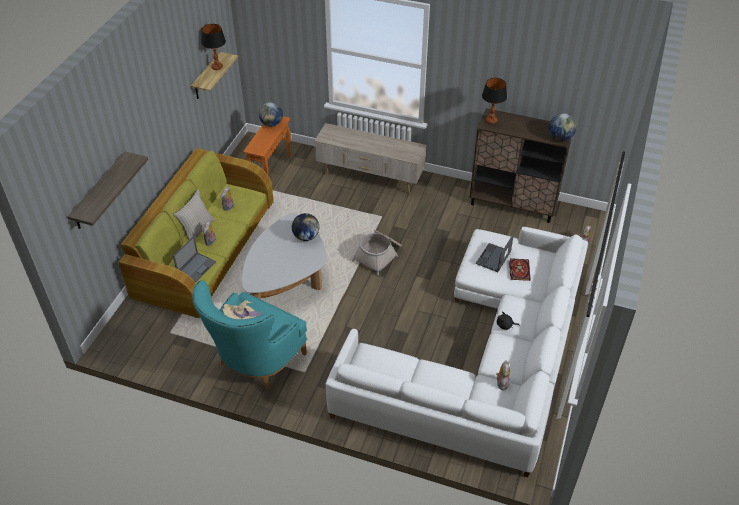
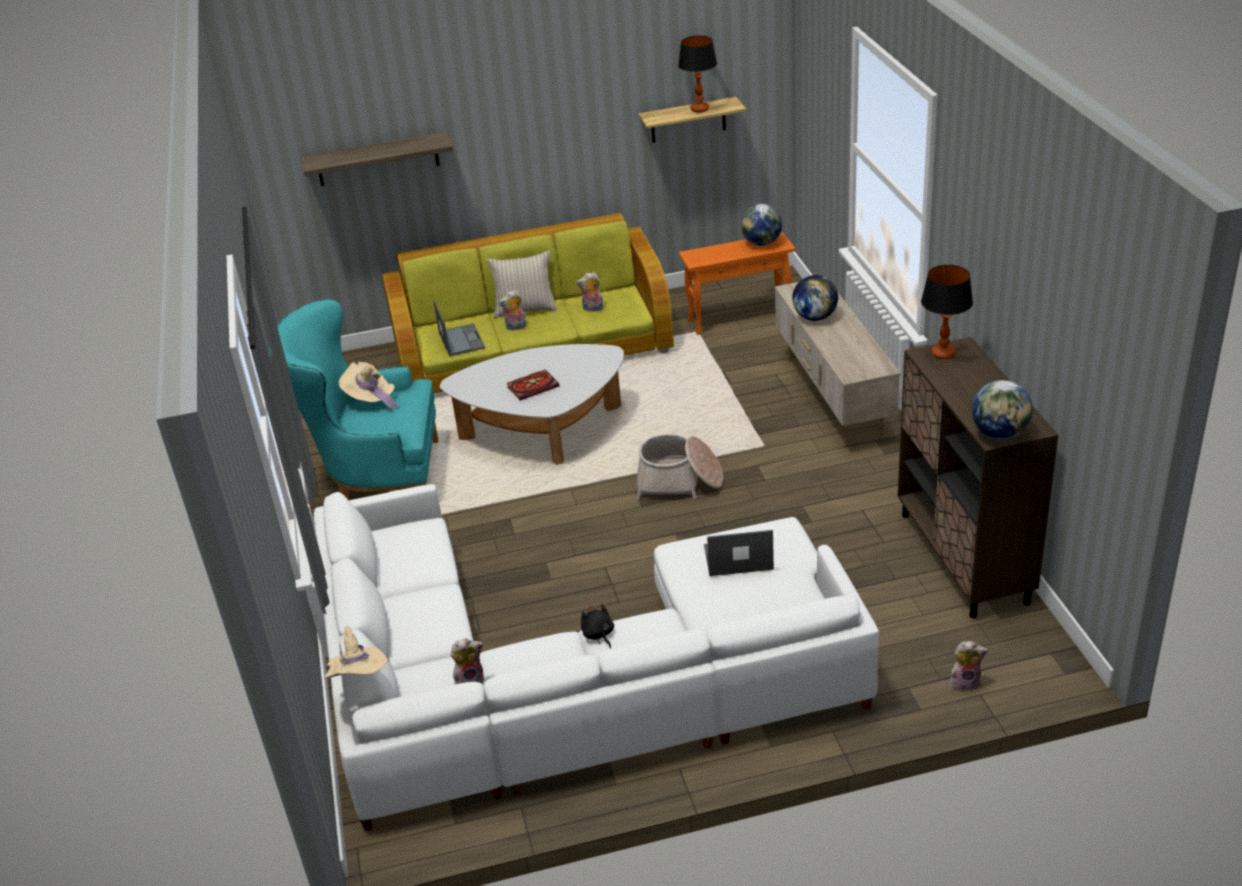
camera: 60 degrees right, 10 degrees down
(196, 267) = (461, 340): laptop -> laptop turned 105 degrees counterclockwise
(306, 237) = (587, 378): globe -> globe (815, 317)
(507, 412) = (360, 680): none -> beige hat
(518, 270) = (739, 595): book -> book (533, 386)

